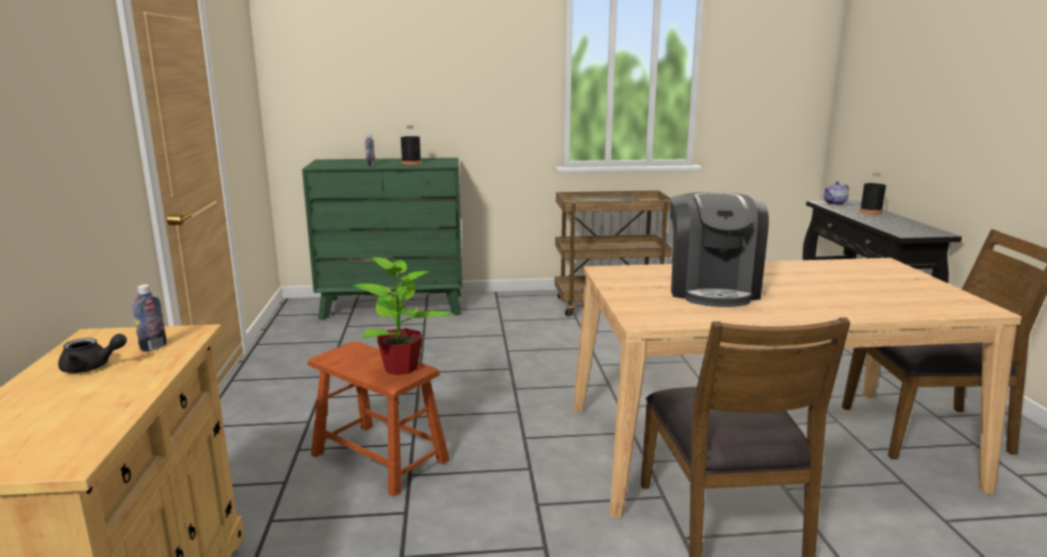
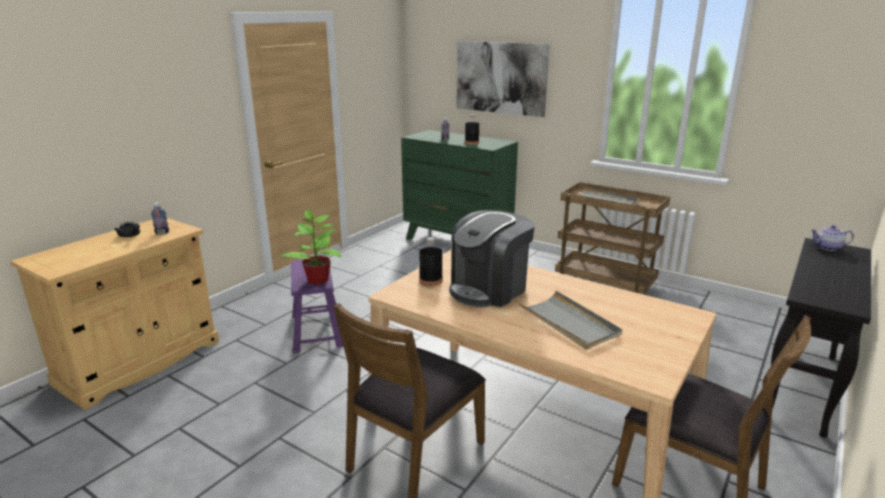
camera: 40 degrees right, 5 degrees up
(379, 457) = (316, 330): brown stool -> purple stool
(423, 78) = (500, 78): none -> picture
(836, 293) = (569, 323): none -> grey tray
(870, 212) = (843, 266): black bottle -> black bottle (431, 280)

